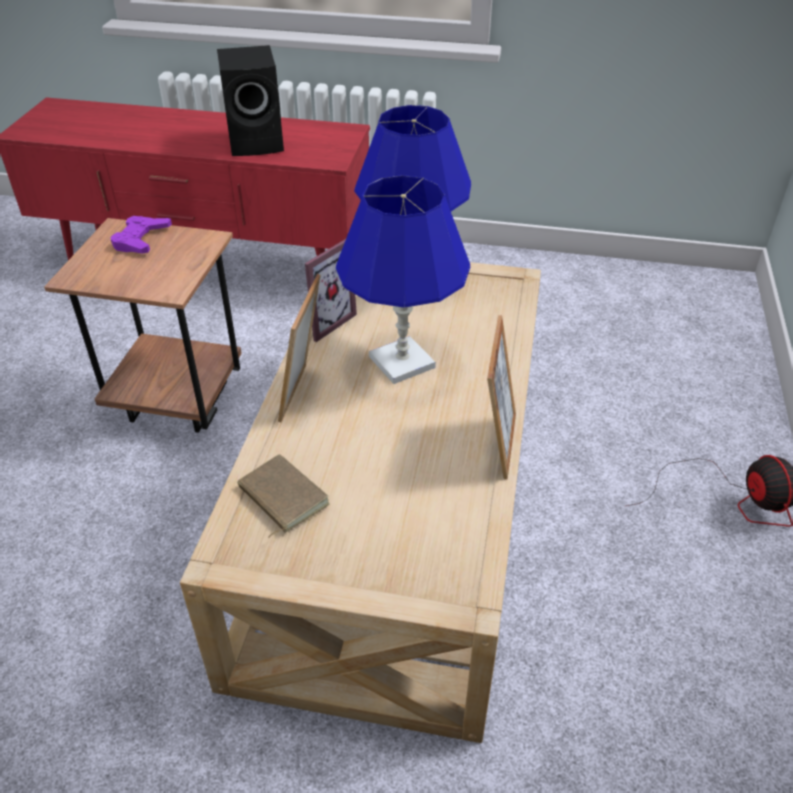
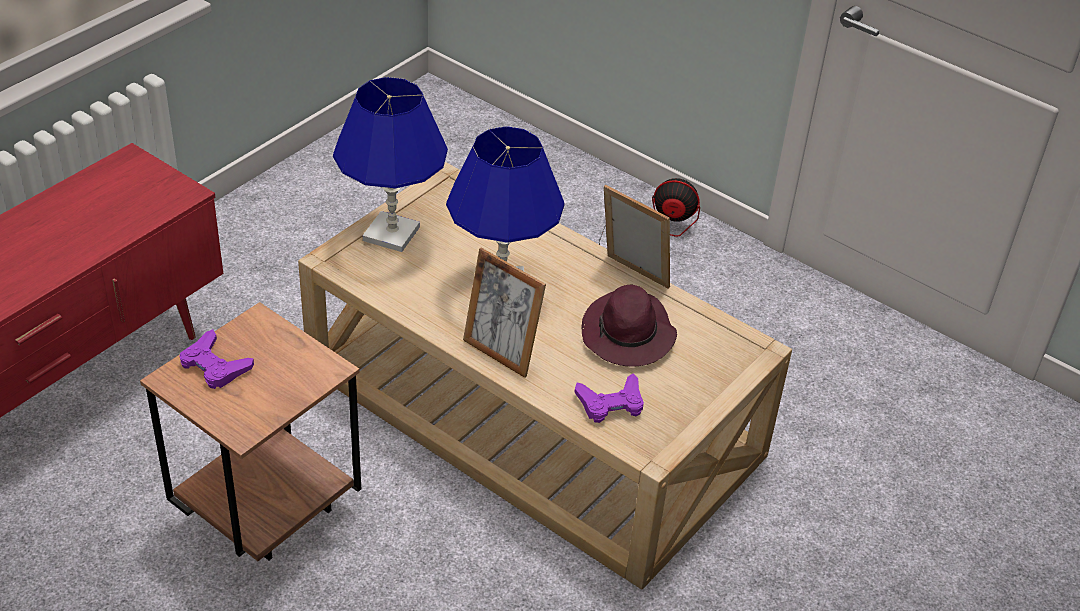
camera: 65 degrees left, 0 degrees up
(258, 142) = (84, 227): black speaker -> none
(280, 497) = (611, 403): brown book -> purple game controller
(324, 321) = (412, 307): picture frame -> none
(402, 474) = (628, 335): none -> purple hat

